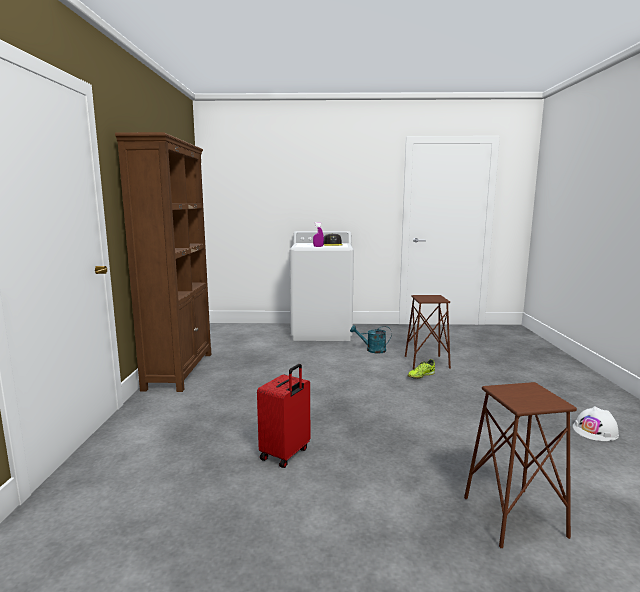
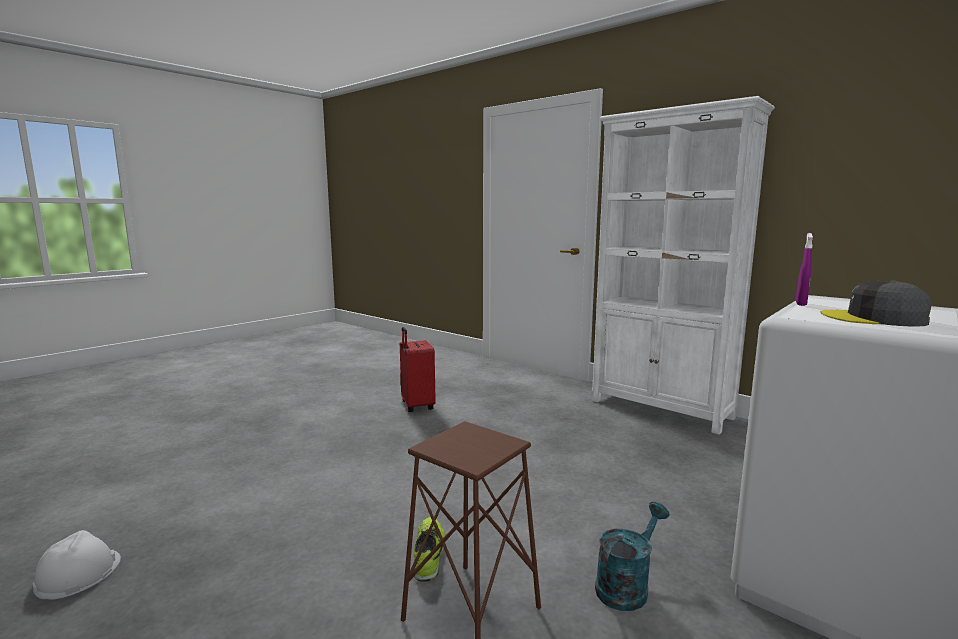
camera: 130 degrees right, 0 degrees up
(179, 370) = (661, 409): brown bookcase -> white bookcase
(513, 517) = (219, 437): brown stool -> none

